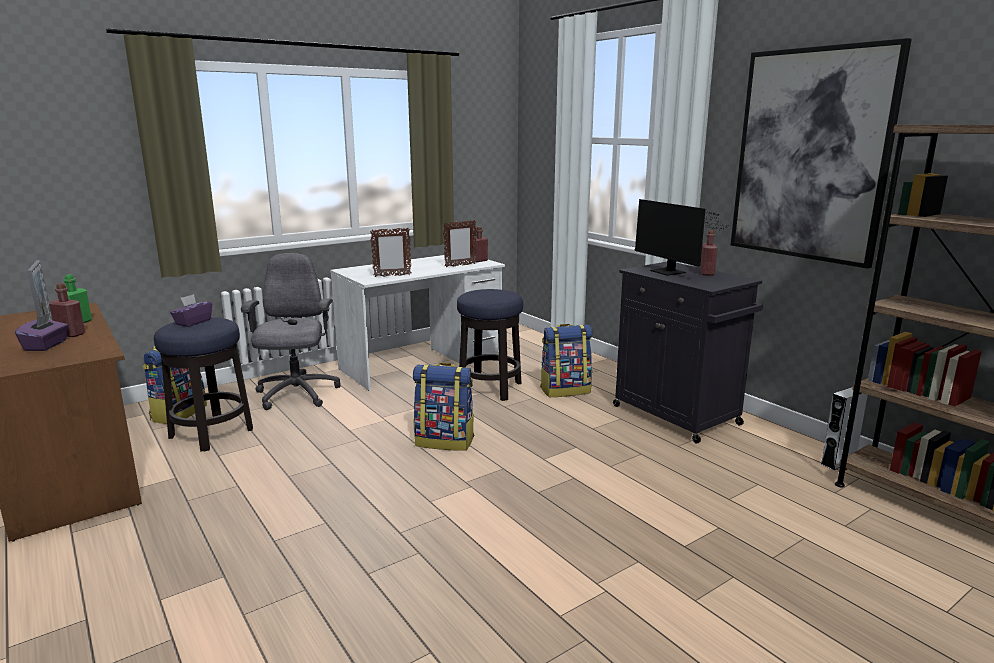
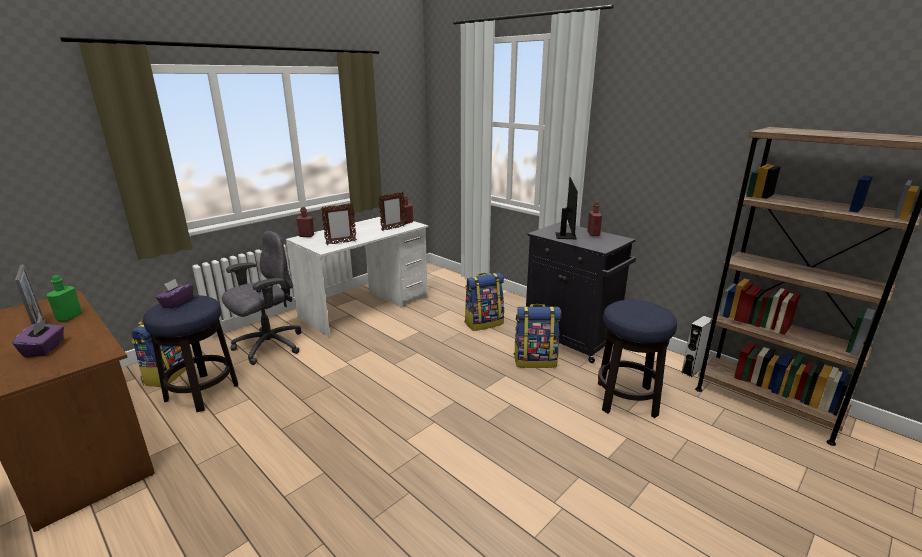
camera: 10 degrees left, 5 degrees up
(70, 334) = (66, 332): red bottle -> red bottle (306, 236)
(296, 395) = (268, 346): grey office chair -> grey office chair turned 60 degrees clockwise
(445, 441) = (403, 380): backpack -> backpack (535, 360)
(490, 389) = (425, 326): stool -> stool (626, 399)
(670, 273) = (566, 235): monitor -> monitor turned 135 degrees counterclockwise
(811, 155) = (671, 144): picture -> none

